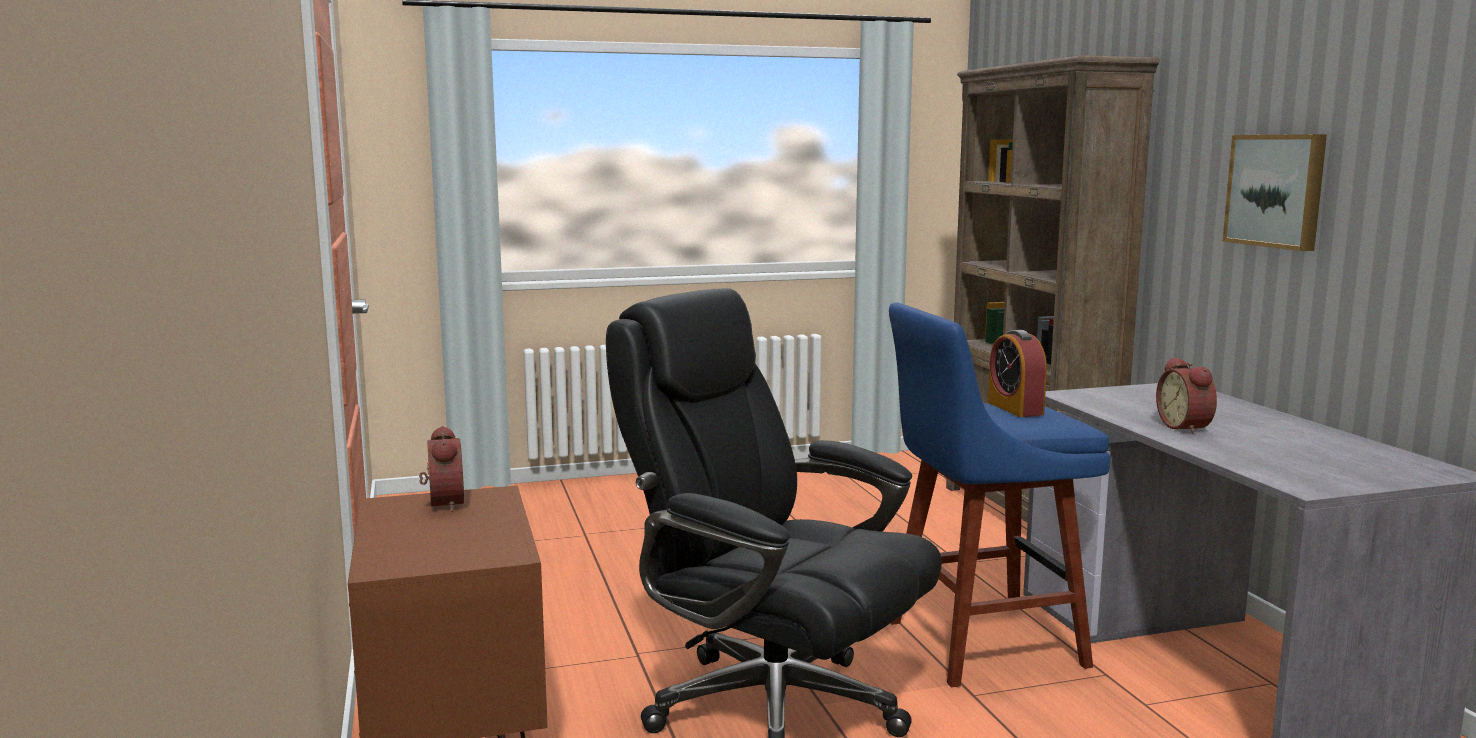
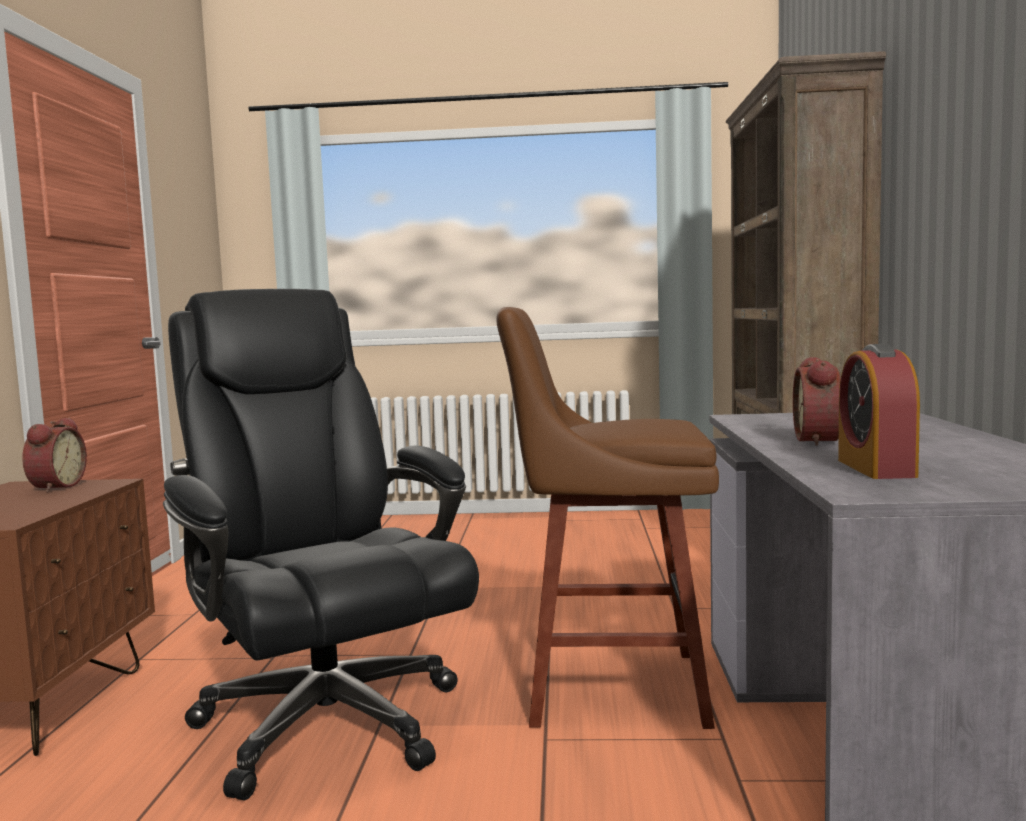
camera: 20 degrees right, 5 degrees down
(979, 643) = (610, 687): blue stool -> brown stool
(1015, 408) = (643, 422): alarm clock -> alarm clock (876, 468)
(1277, 190) = (980, 161): picture -> none

